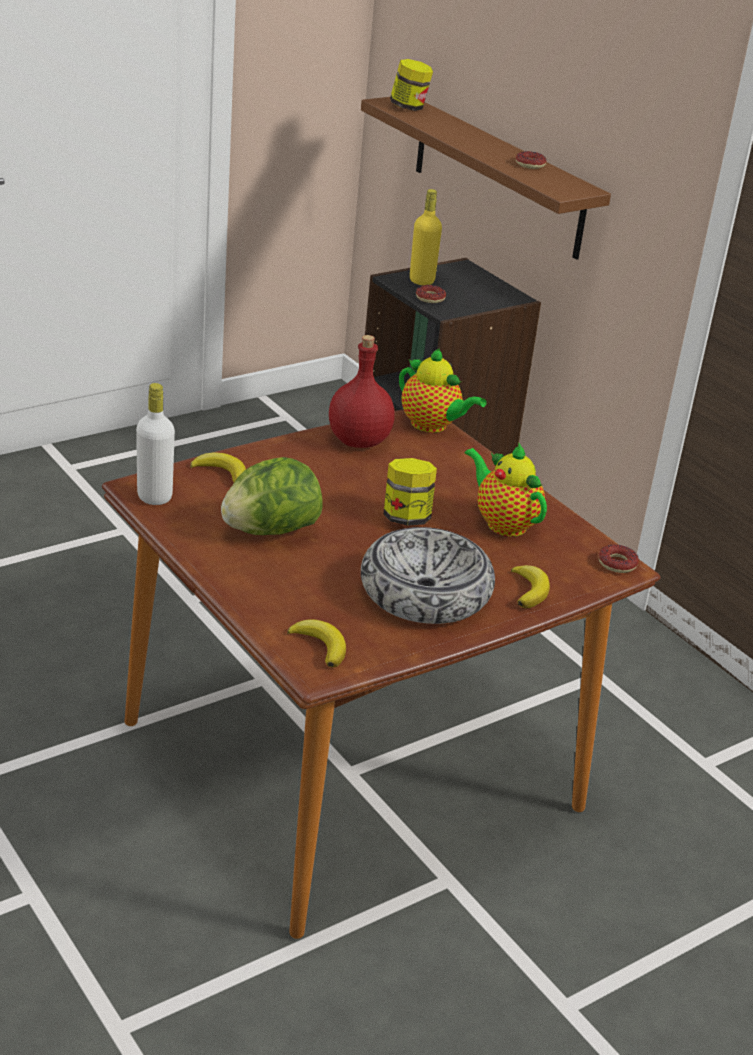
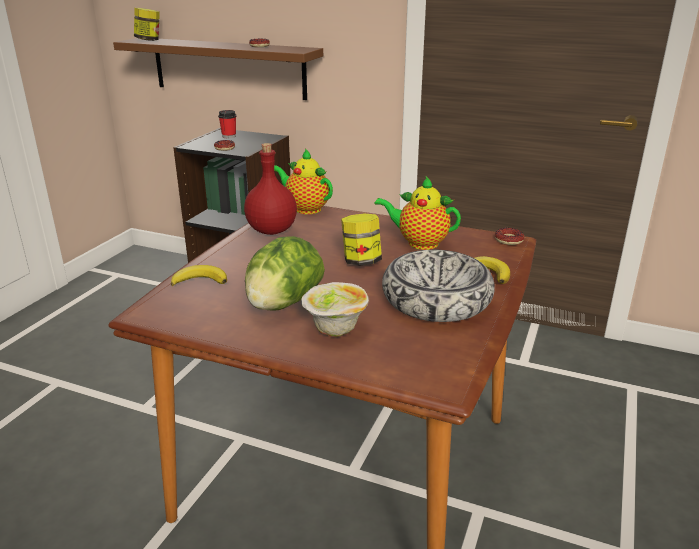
camera: 30 degrees left, 5 degrees down
(154, 497) = (166, 315): white bottle -> none
(286, 576) = (334, 329): none -> bowl
(320, 646) = (423, 367): banana -> none
(421, 280) = (208, 142): yellow bottle -> none
(432, 426) = (305, 208): teapot -> teapot turned 150 degrees counterclockwise
(459, 278) = (229, 136): none -> cup

